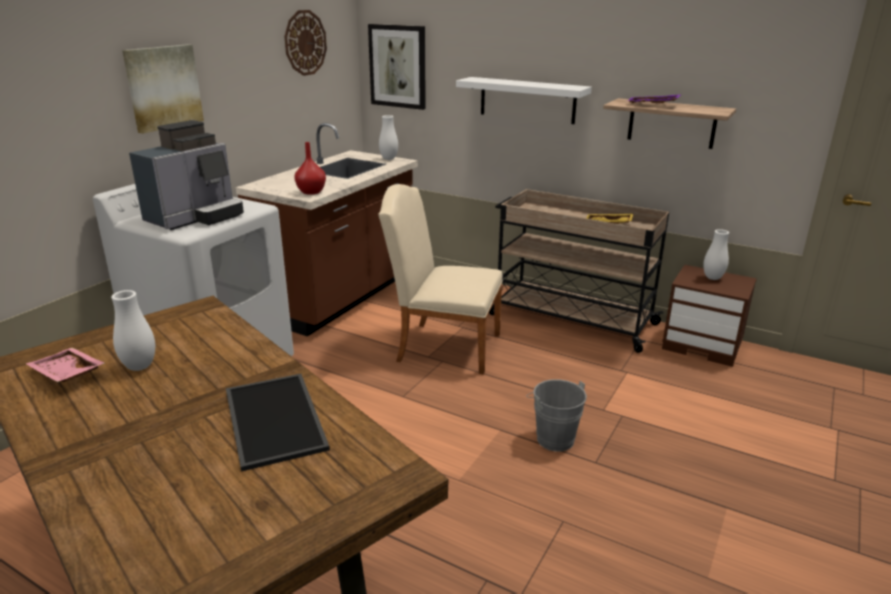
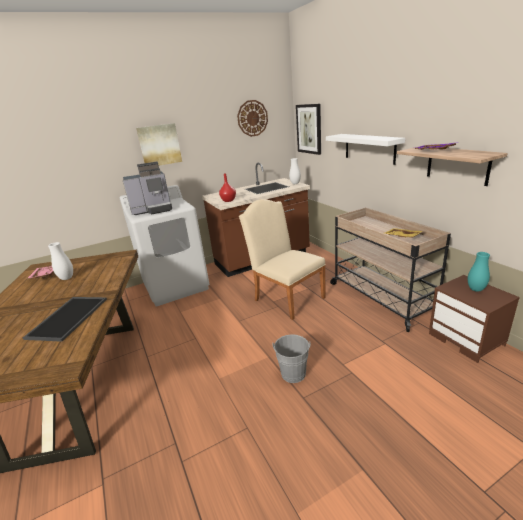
camera: 35 degrees right, 0 degrees up
(712, 278) = (476, 289): white vase -> turquoise vase

